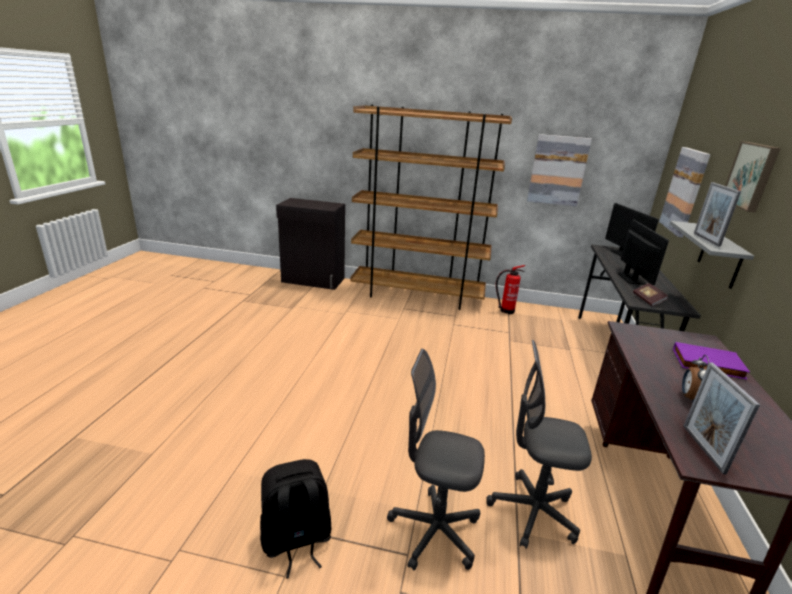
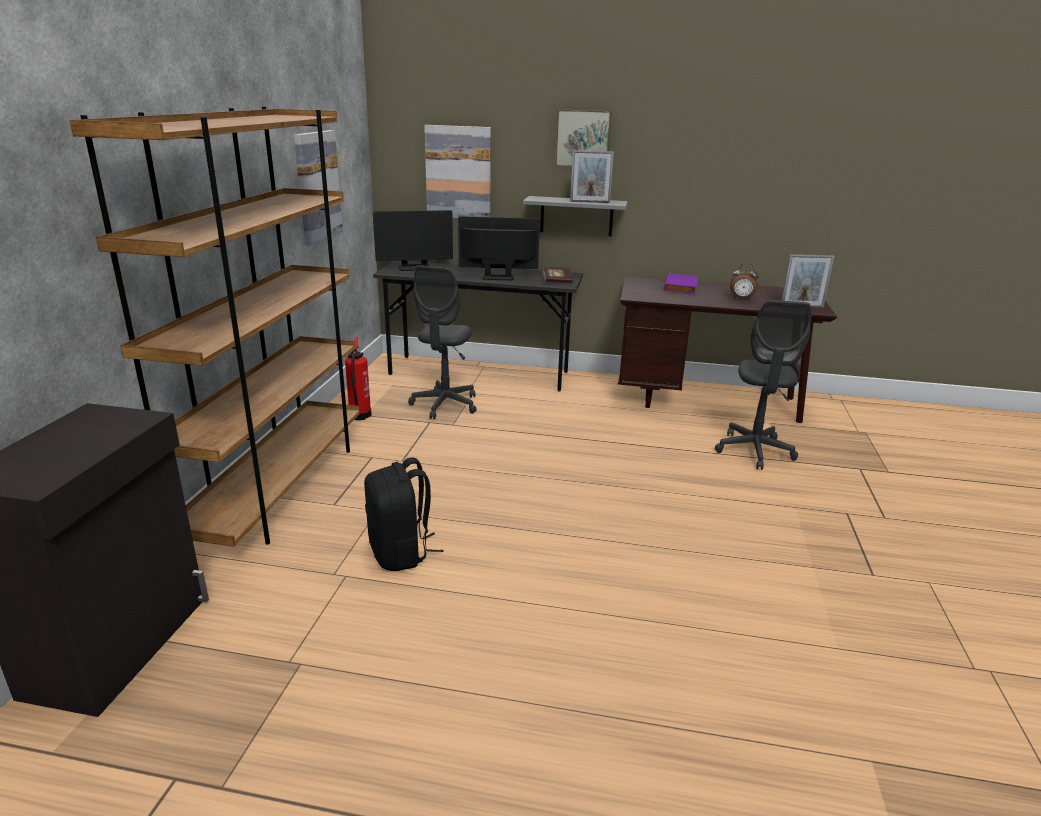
camera: 90 degrees left, 0 degrees up
(296, 541) = (888, 579): black backpack -> black backpack (401, 553)
(434, 531) = (812, 498): grey office chair -> grey office chair (445, 405)

